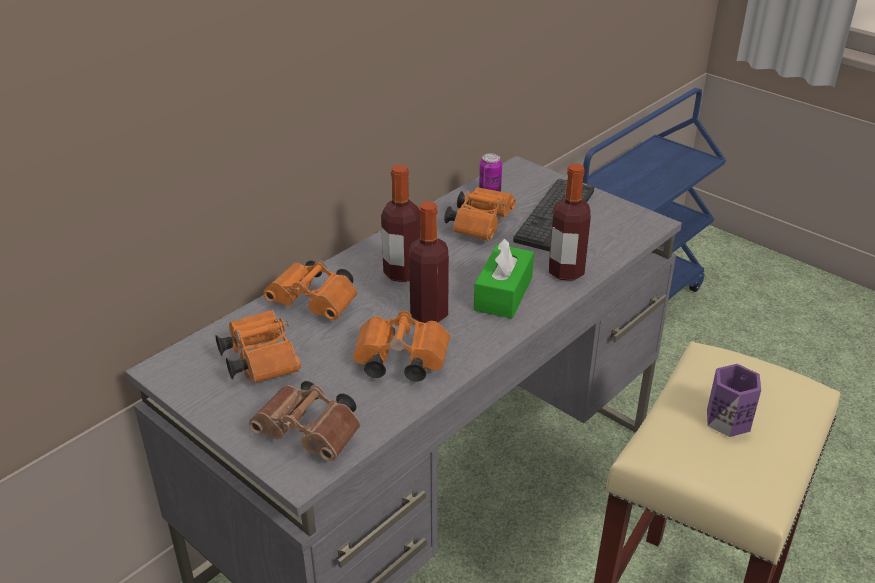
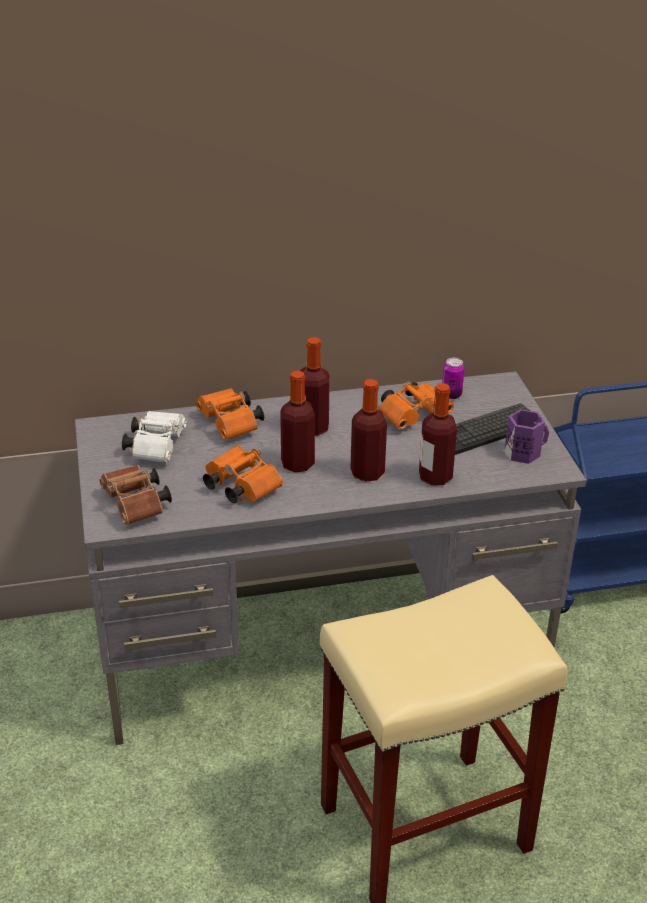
camera: 35 degrees right, 0 degrees up
(259, 359) = (156, 446): orange binoculars -> white binoculars
(503, 294) = (367, 473): green tissue box -> bottle
(727, 418) = (441, 636): purple mug -> purple mug (523, 452)

